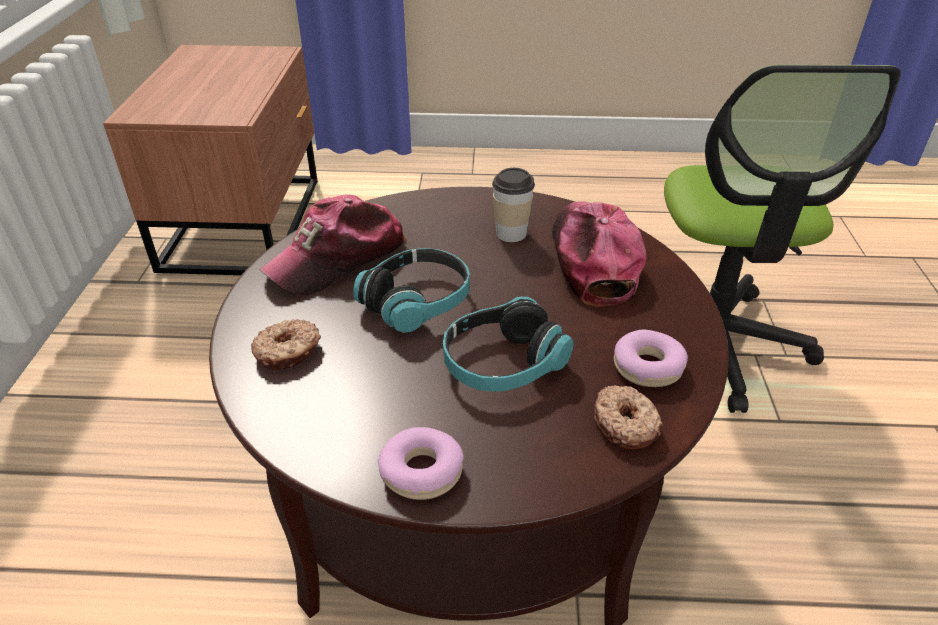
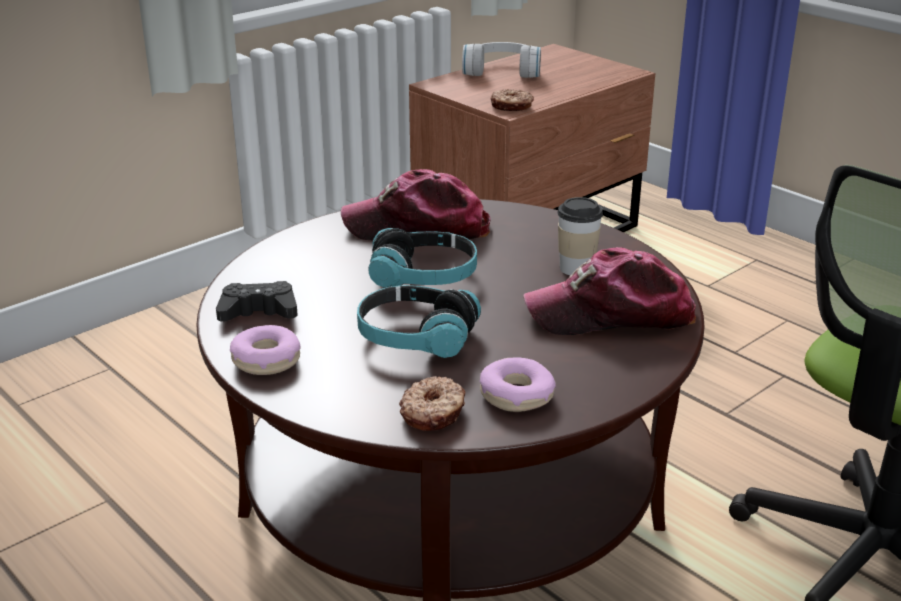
camera: 45 degrees right, 10 degrees down
(174, 82) = (502, 71): none -> white headphones
(288, 352) = (297, 264): donut -> donut (511, 107)
(332, 425) = (258, 312): none -> black game controller
(592, 259) = (611, 314): cap -> cap turned 135 degrees counterclockwise

